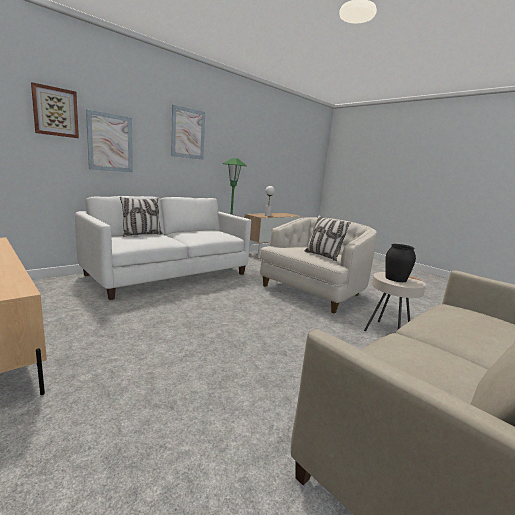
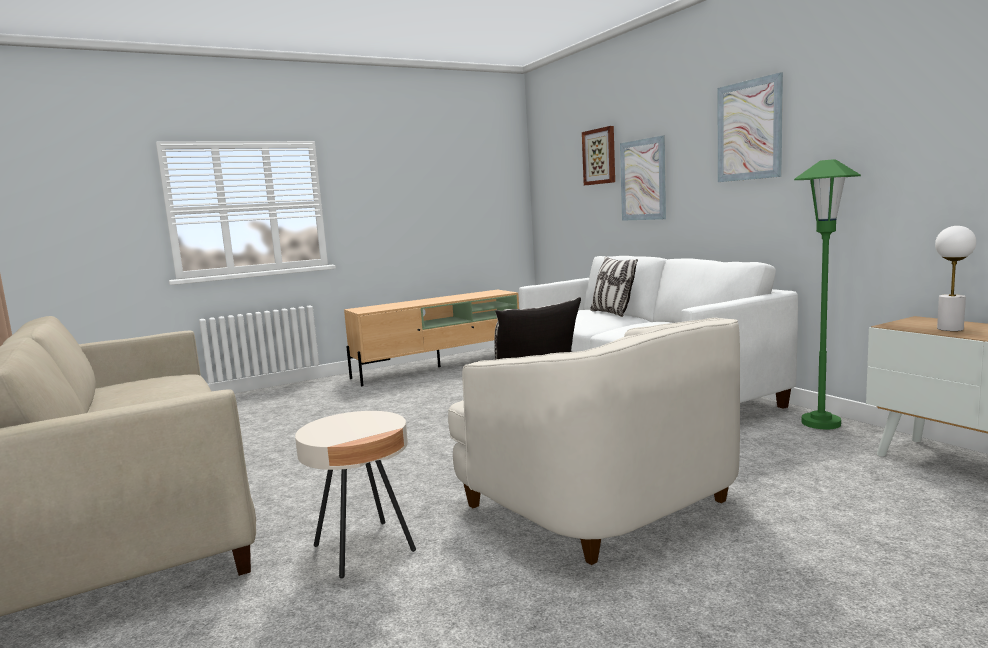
camera: 105 degrees right, 5 degrees down
(396, 278) = (354, 424): black vase -> none

